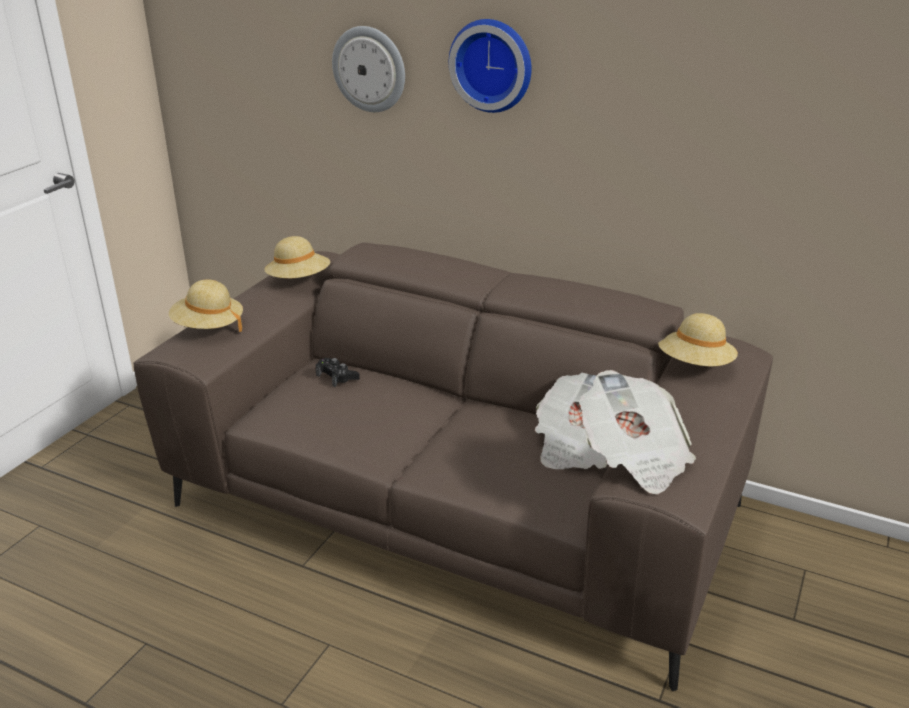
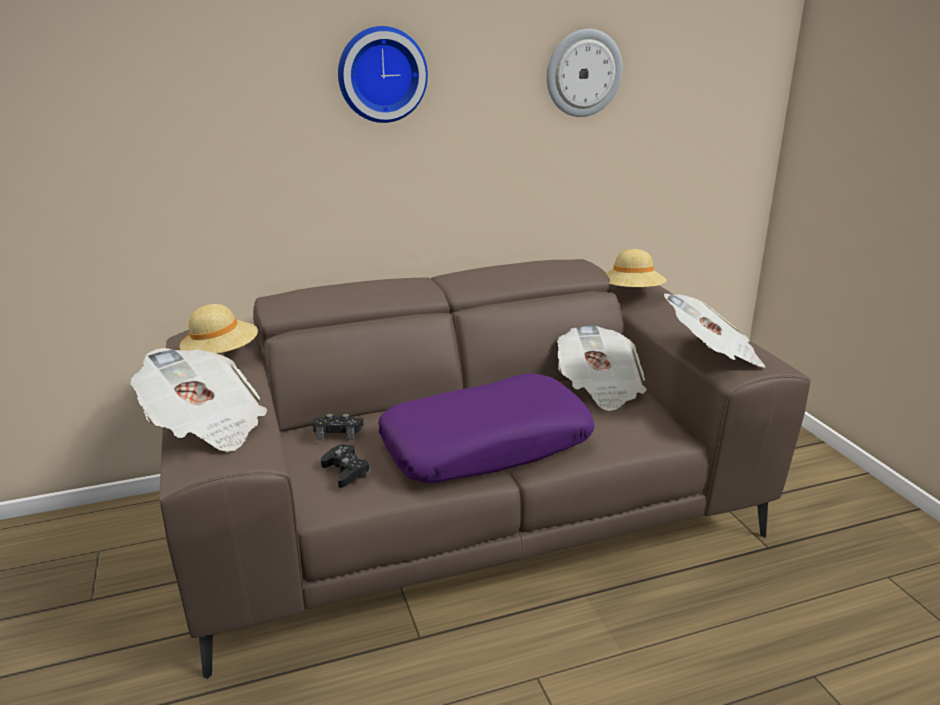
camera: 45 degrees left, 5 degrees down
(208, 327) = (206, 426): beige hat -> newspaper
(296, 406) = (346, 471): none -> black game controller
(369, 69) = (234, 101): wall clock -> wall clock (583, 73)
(413, 440) = (486, 445): none -> purple pillow

